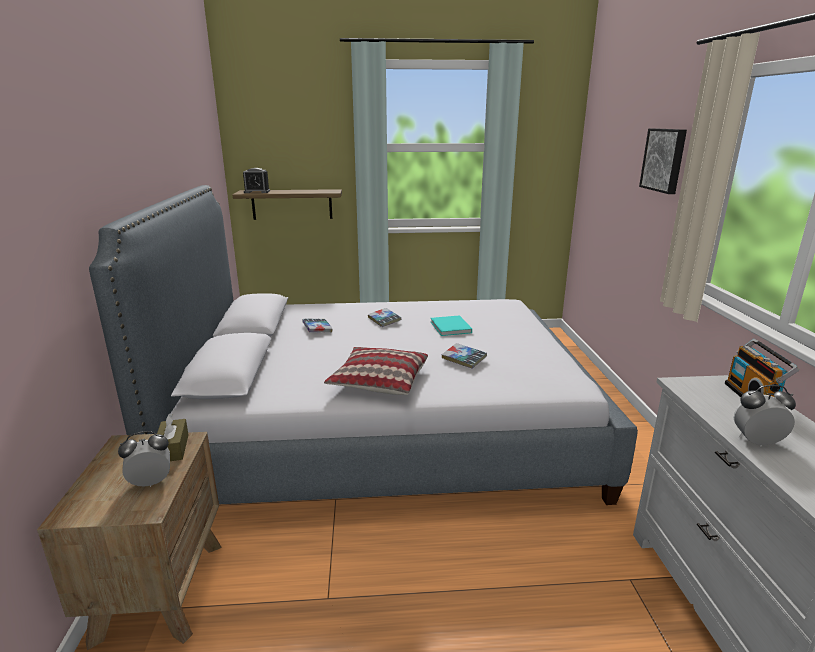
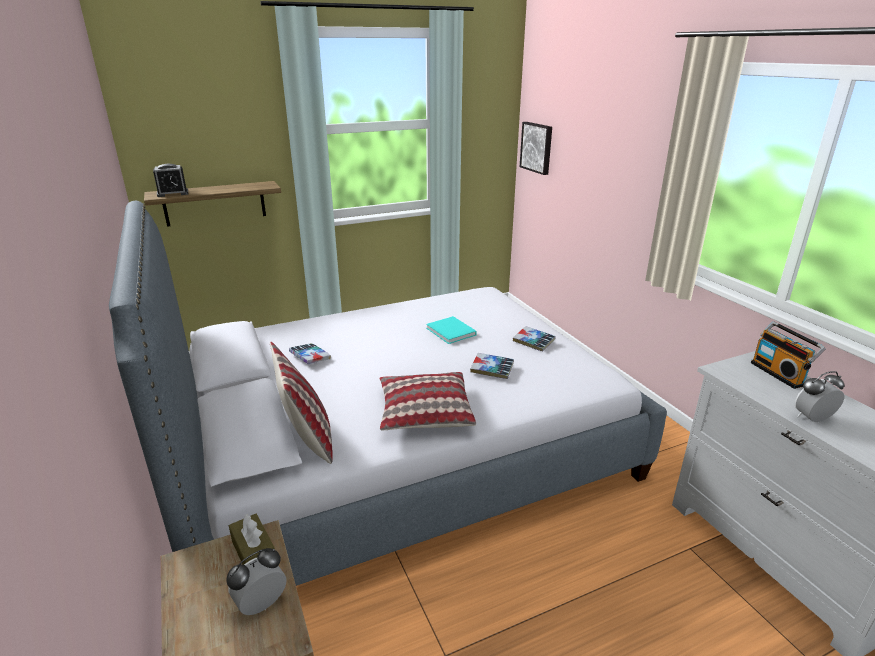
camera: 20 degrees left, 5 degrees up
(271, 381) = (307, 437): none -> pillow
(384, 320) = (377, 334): book -> book (533, 342)
(664, 160) = (632, 142): picture -> picture (537, 147)

